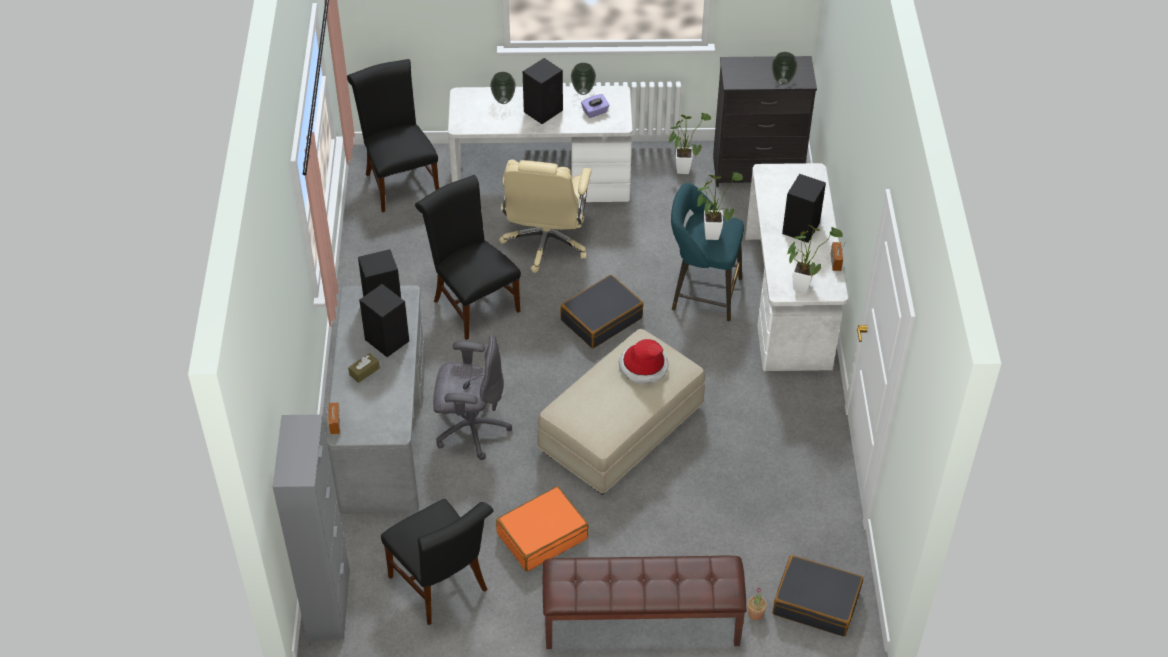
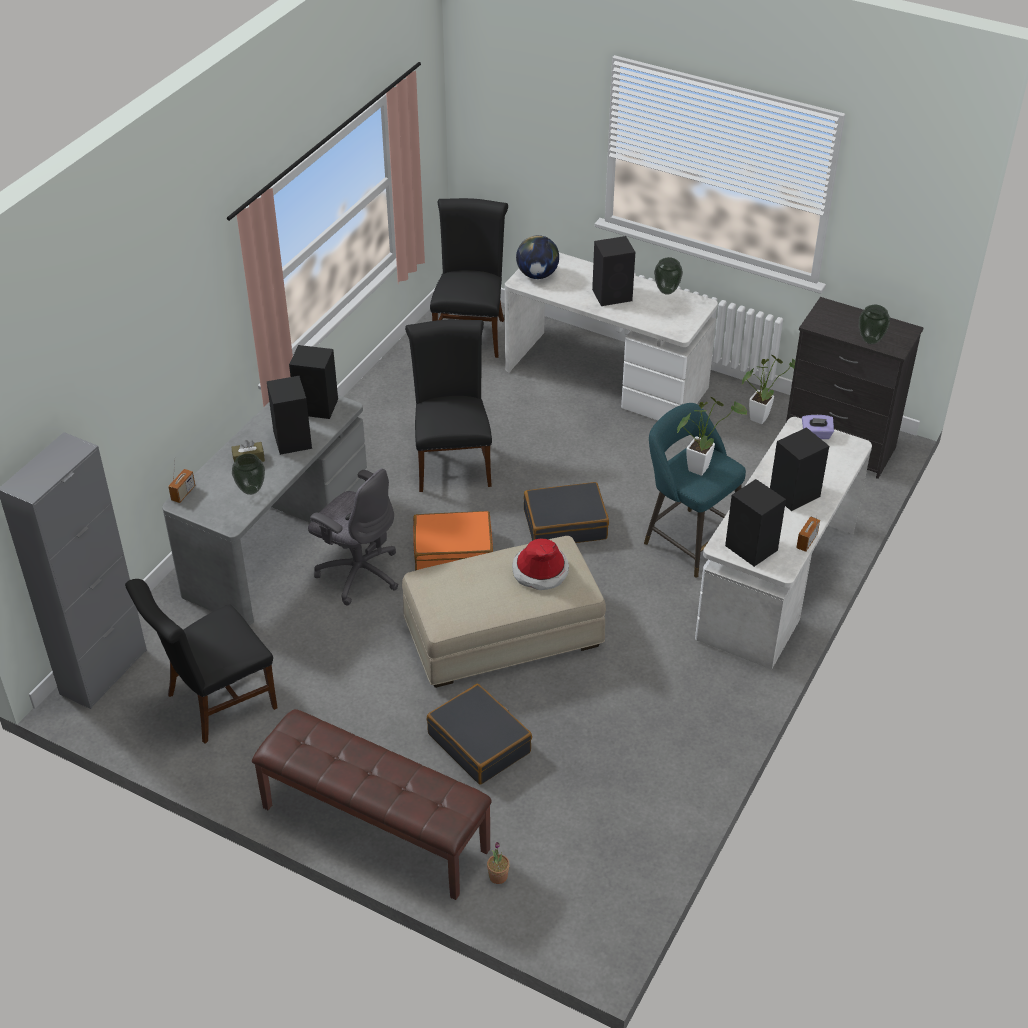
camera: 30 degrees right, 5 degrees down
(442, 586) = (215, 703): black chair -> black chair turned 60 degrees clockwise
(469, 114) = (537, 275): none -> globe
(504, 101) = (581, 274): vase -> vase (251, 490)
(542, 536) = (345, 699): orange suitcase -> orange suitcase (453, 551)
(546, 242) = (566, 434): beige office chair -> none
(595, 112) = (663, 313): purple tissue box -> purple tissue box (816, 434)
(802, 284) = (752, 548): potted plant -> black speaker
(816, 602) = (572, 896): black suitcase -> black suitcase (480, 743)

